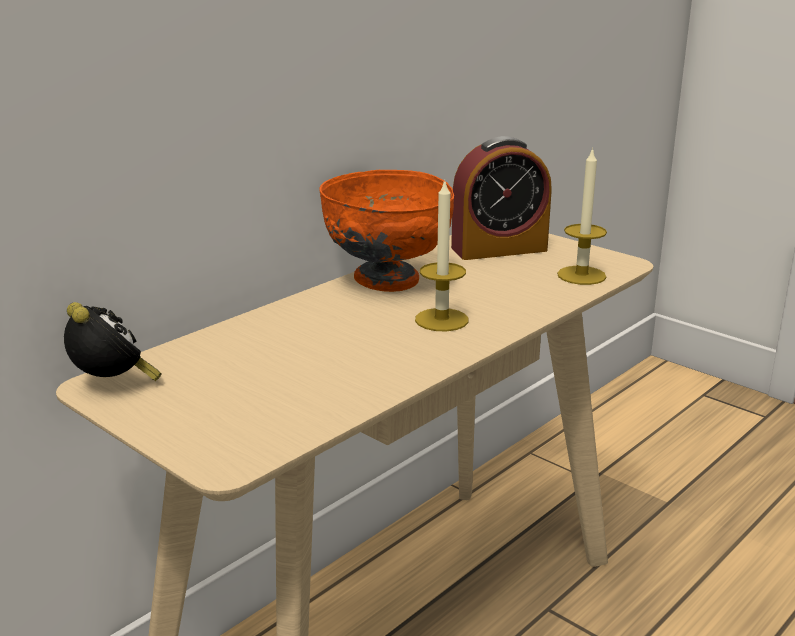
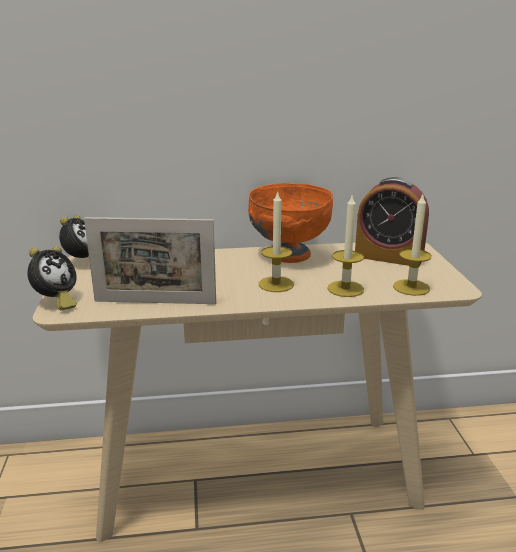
camera: 40 degrees right, 0 degrees up
(193, 453) = (56, 302): none -> alarm clock
(340, 396) = (155, 302): none -> picture frame
(523, 299) = (345, 289): none -> candle

